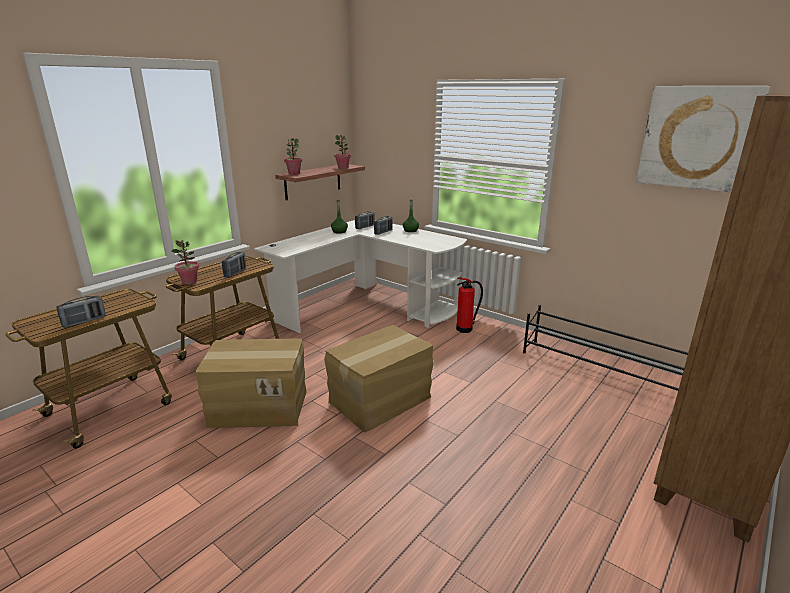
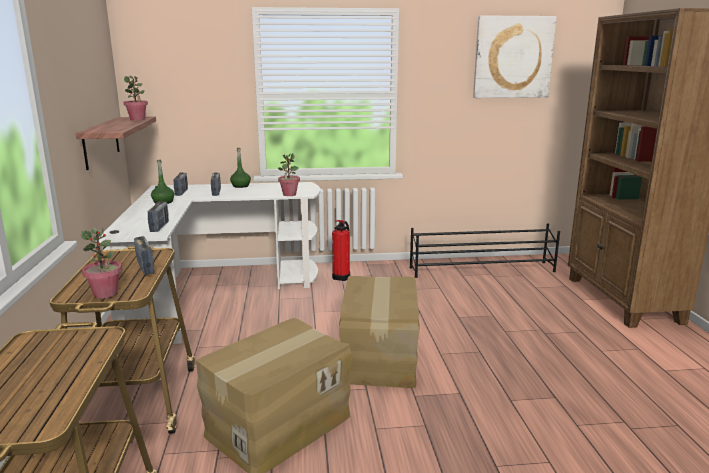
camera: 45 degrees left, 5 degrees down
(84, 321) = (72, 384): radio -> radio (159, 227)
(294, 173) = (98, 129): potted plant -> potted plant (289, 194)

